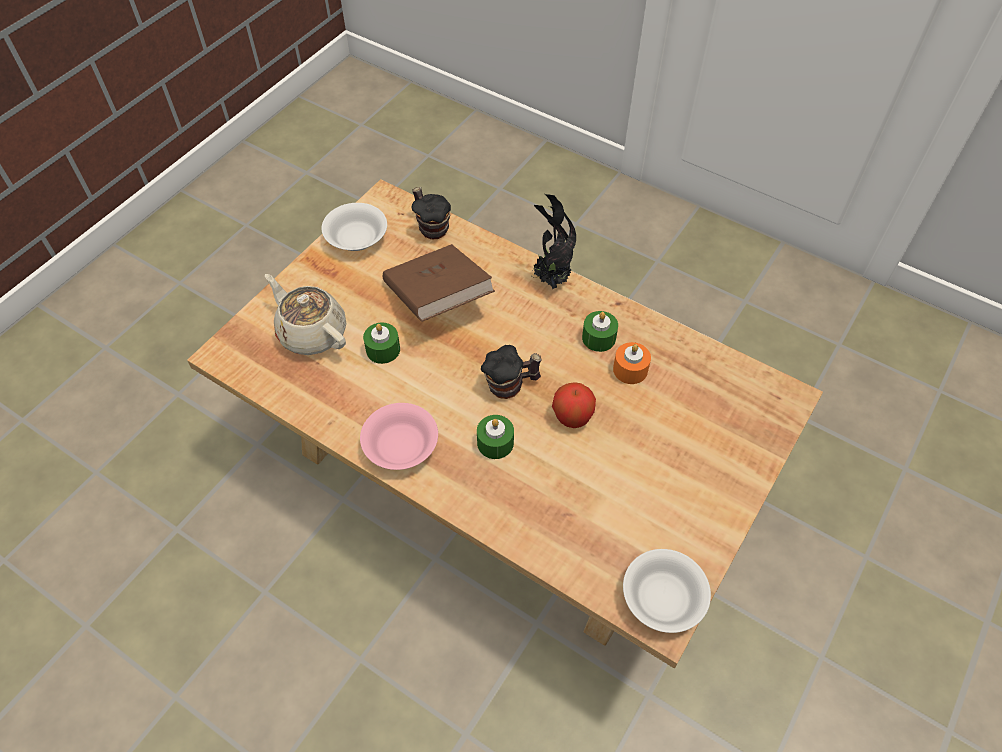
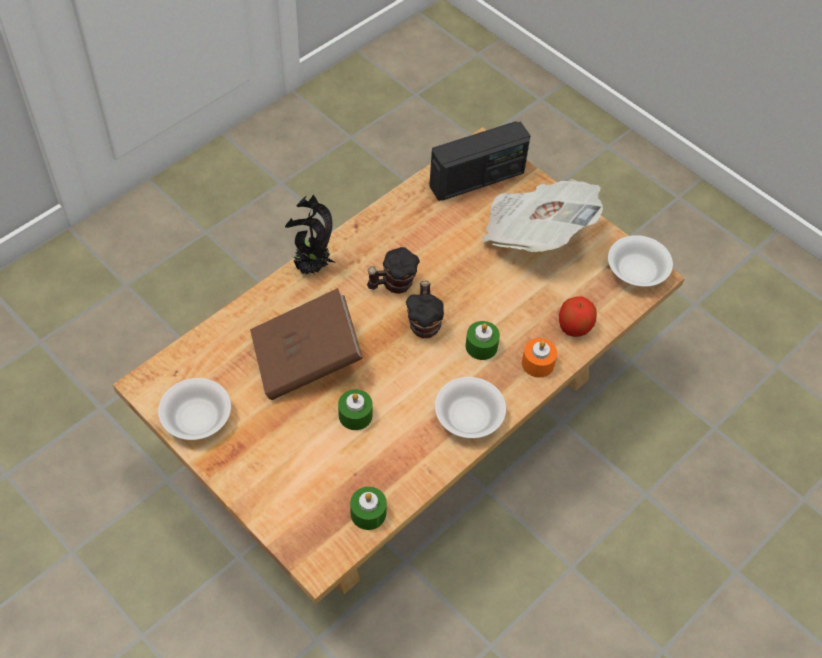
camera: 80 degrees left, 0 degrees up
(311, 332) = (315, 475): beige teapot -> none
(400, 446) = (469, 417): pink bowl -> white bowl
(431, 227) = (206, 349): mug -> mug (392, 285)
(572, 416) = (467, 287): apple -> apple (574, 327)
(598, 338) = (390, 249): green candle -> green candle (368, 513)
(630, 369) = (430, 236): orange candle -> orange candle (538, 363)
(678, 472) = (535, 233): none -> newspaper
(734, 399) = (477, 179): none -> radio

